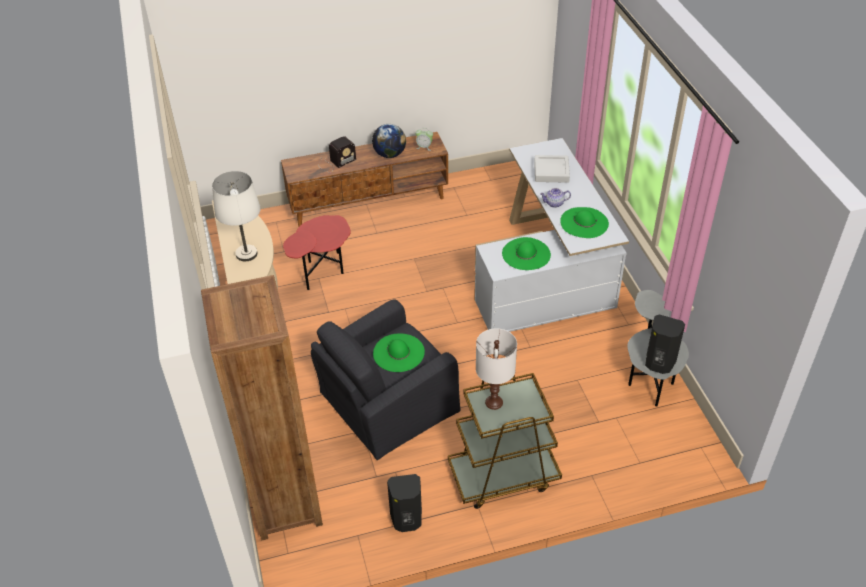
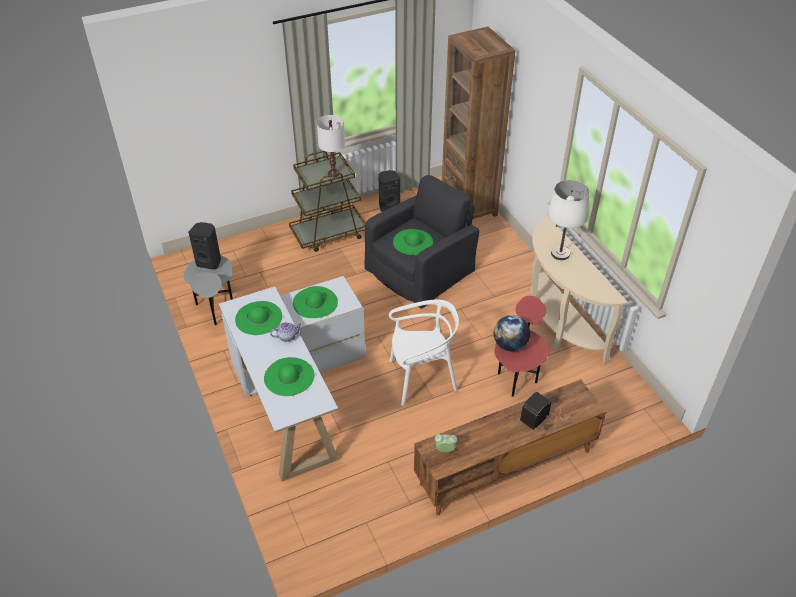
camera: 170 degrees right, 0 degrees up
(389, 154) = (483, 433): globe -> globe (510, 345)
(420, 276) = (422, 378): none -> white chair
(551, 172) = (289, 376): grey tray -> green hat

